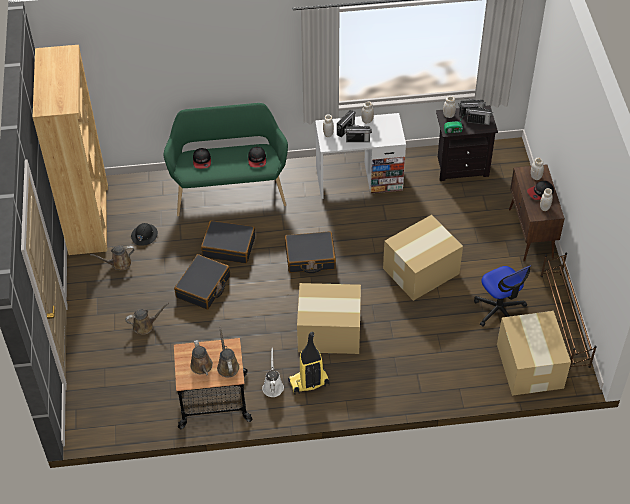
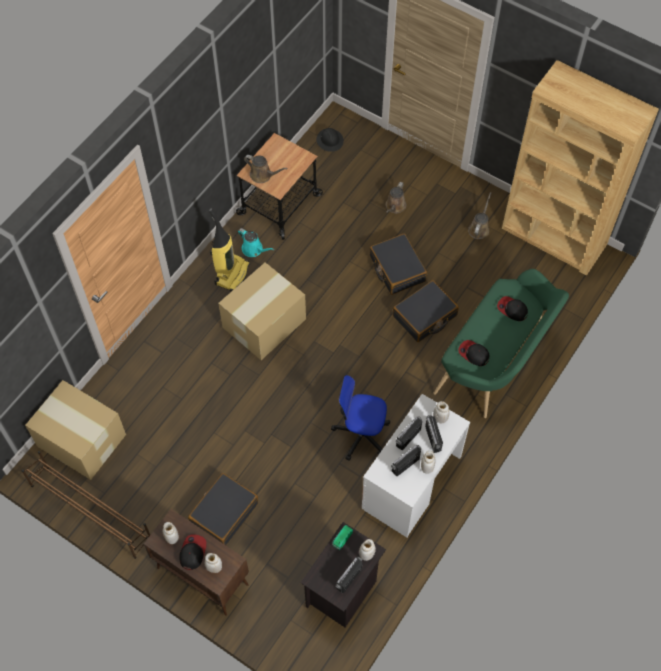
camera: 130 degrees right, 10 degrees up
(144, 235) = (496, 264): black hard hat -> black hard hat (330, 140)
(202, 367) = (278, 159): brown watering can -> none
(273, 385) = (254, 249): white watering can -> turquoise watering can
(310, 257) = (354, 367): black suitcase -> black suitcase (224, 513)
(420, 271) = (256, 441): cardboard box -> none
(478, 121) = (332, 575): radio -> radio (405, 465)
(499, 310) = (153, 468): office chair -> office chair (361, 434)

